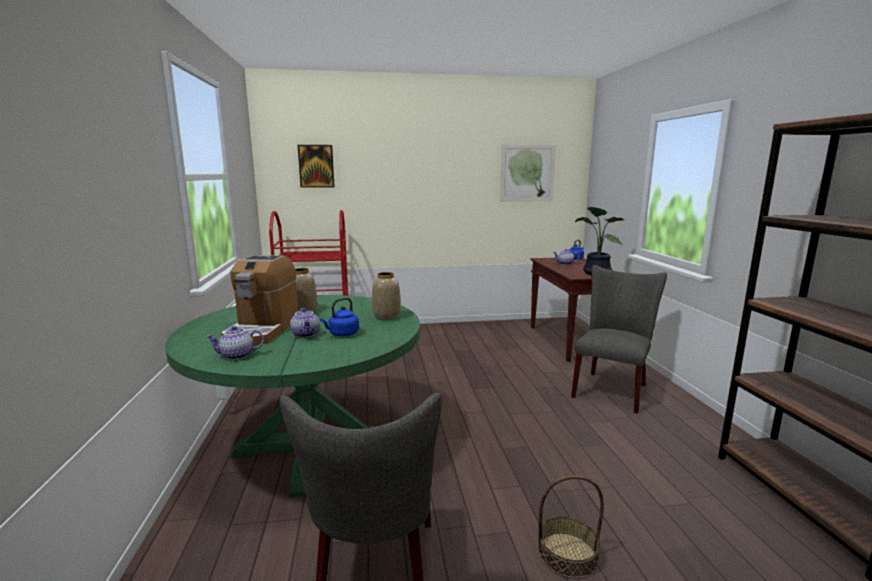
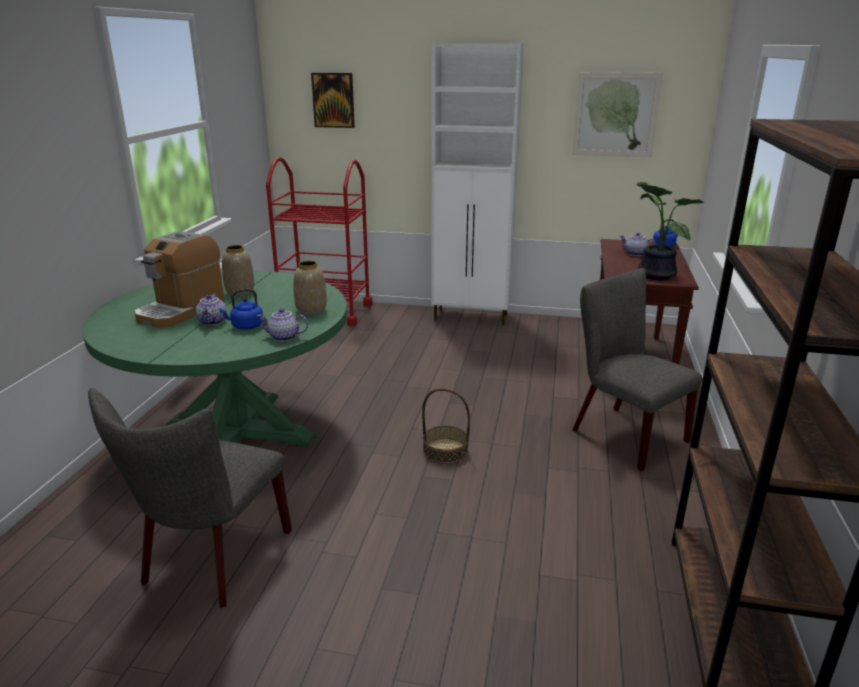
camera: 20 degrees right, 10 degrees up
(237, 356) = (132, 337): teapot -> teapot (283, 337)
(436, 328) = (472, 317): none -> white cabinet
(567, 554) = (393, 591): basket -> basket (445, 451)
(611, 389) = (622, 433): grey chair -> grey chair turned 90 degrees counterclockwise

